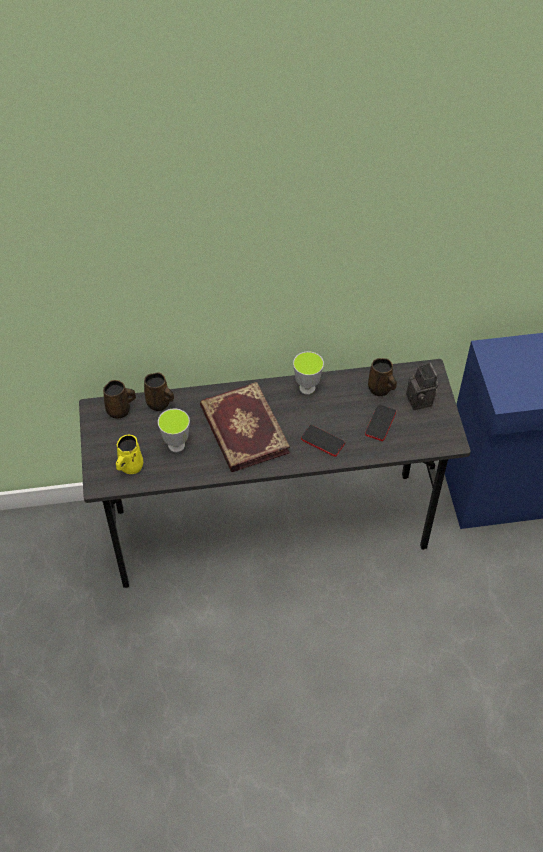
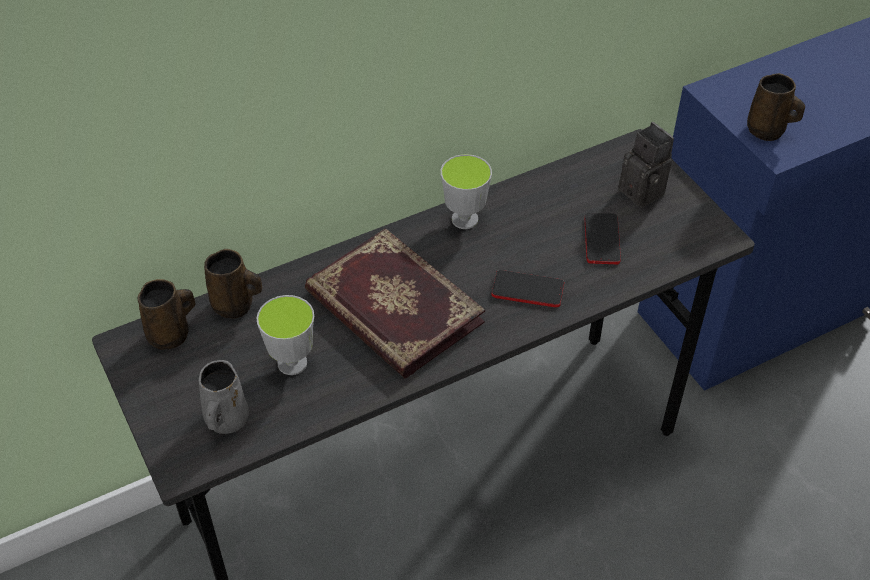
camera: 20 degrees left, 5 degrees down
(130, 466) = (226, 420): yellow mug -> grey mug
(380, 389) = (576, 192): brown mug -> brown mug (767, 131)

